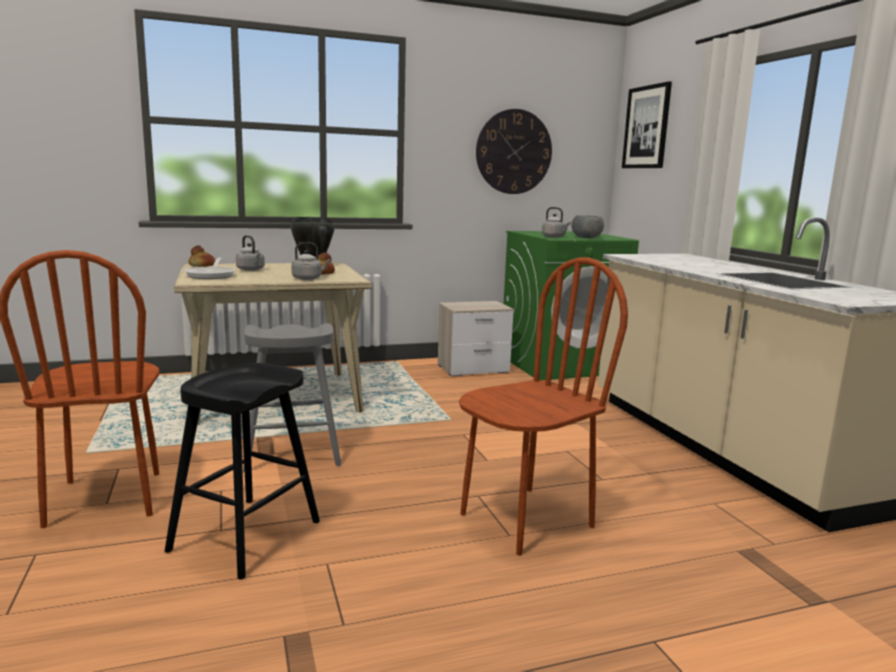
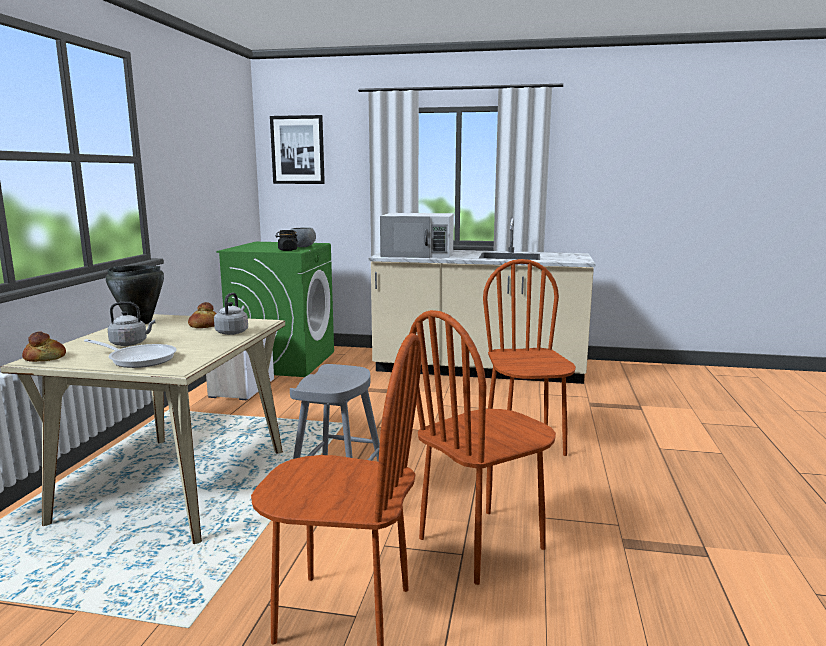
camera: 60 degrees left, 0 degrees up
(245, 536) = (482, 544): black stool -> brown chair
(514, 152) = (209, 174): wall clock -> none
(554, 237) = (287, 250): grey kettle -> black jar
(676, 260) = (418, 254): none -> white microwave

